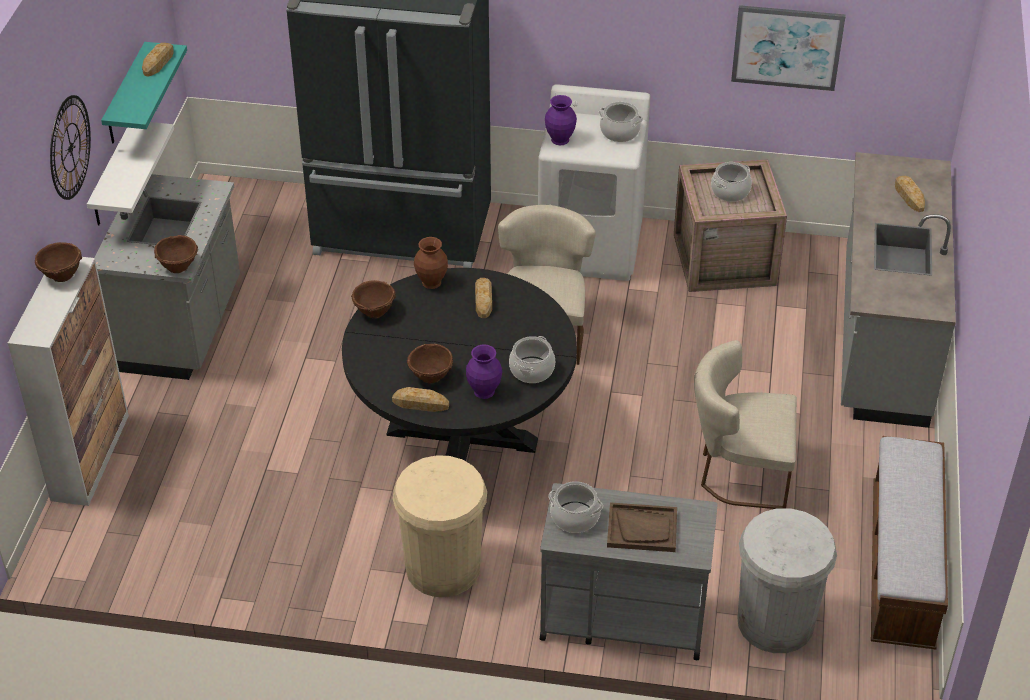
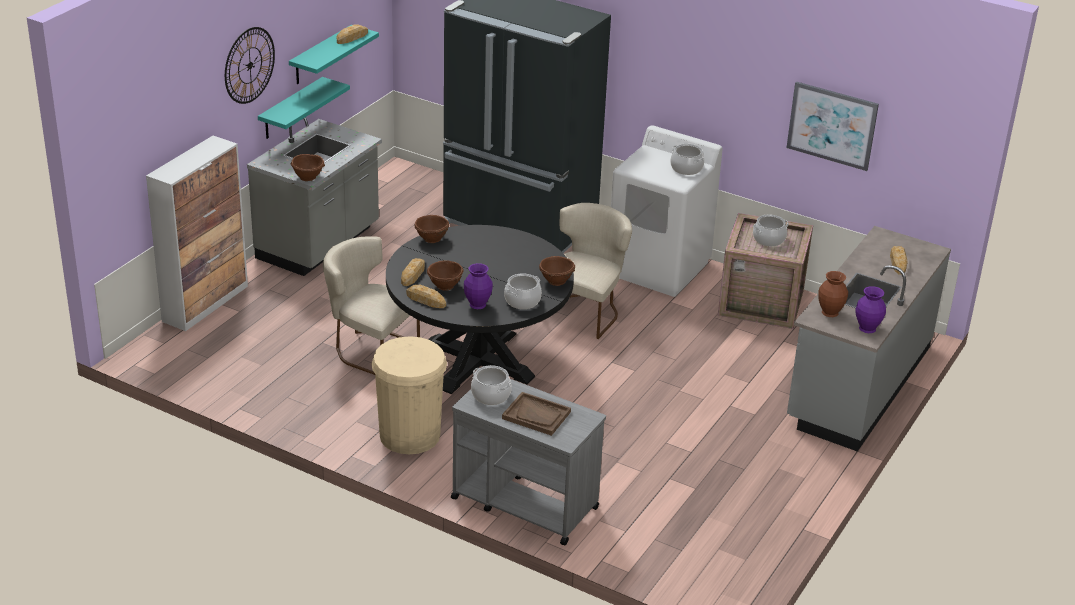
camera: 20 degrees right, 10 degrees down
(61, 275) = (208, 147): brown bowl -> brown bowl (556, 281)
(112, 176) = (291, 109): white shelf -> turquoise shelf
(432, 282) = (486, 232): brown vase -> brown vase (830, 312)
(483, 300) = (517, 251): bread -> bread (413, 274)
(559, 139) = (636, 162): purple vase -> purple vase (867, 328)
(739, 473) = (678, 439): beige chair -> beige chair (370, 349)
(775, 622) = (642, 540): white trash can -> none
(901, 567) = (770, 534): bench -> none

